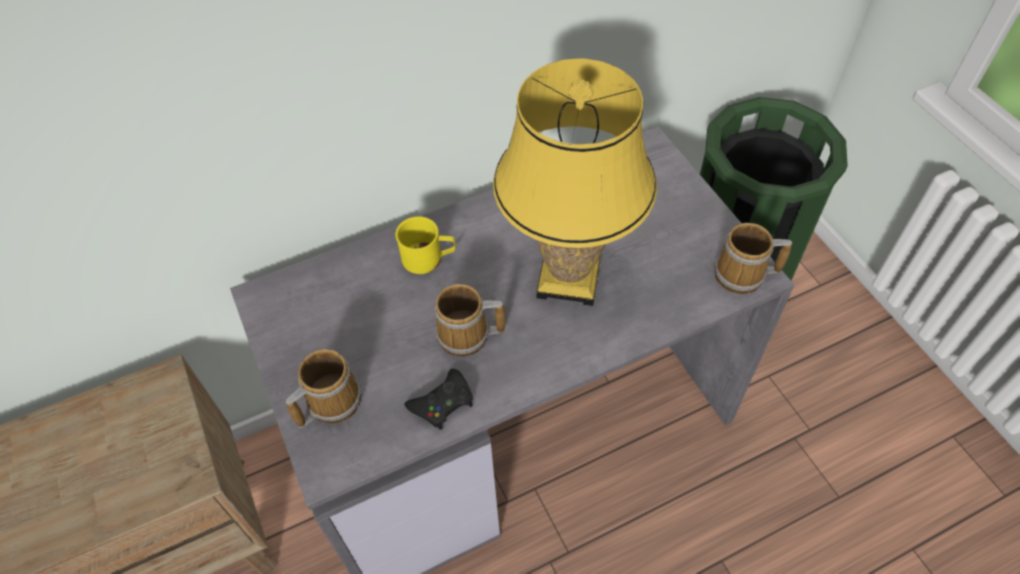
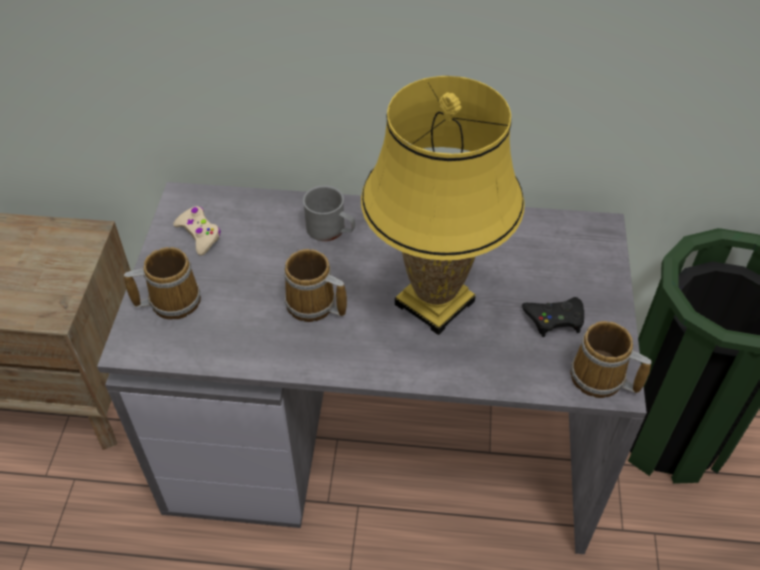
camera: 30 degrees right, 5 degrees down
(306, 324) = (199, 234): none -> beige game controller
(428, 258) = (331, 230): yellow mug -> grey mug
(442, 402) = (253, 346): black game controller -> black game controller (554, 319)

